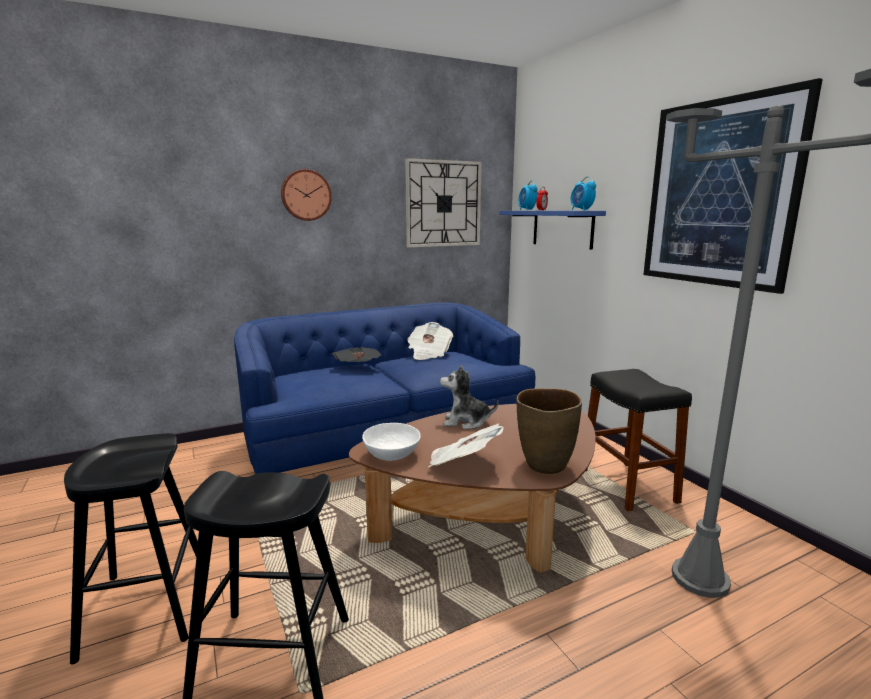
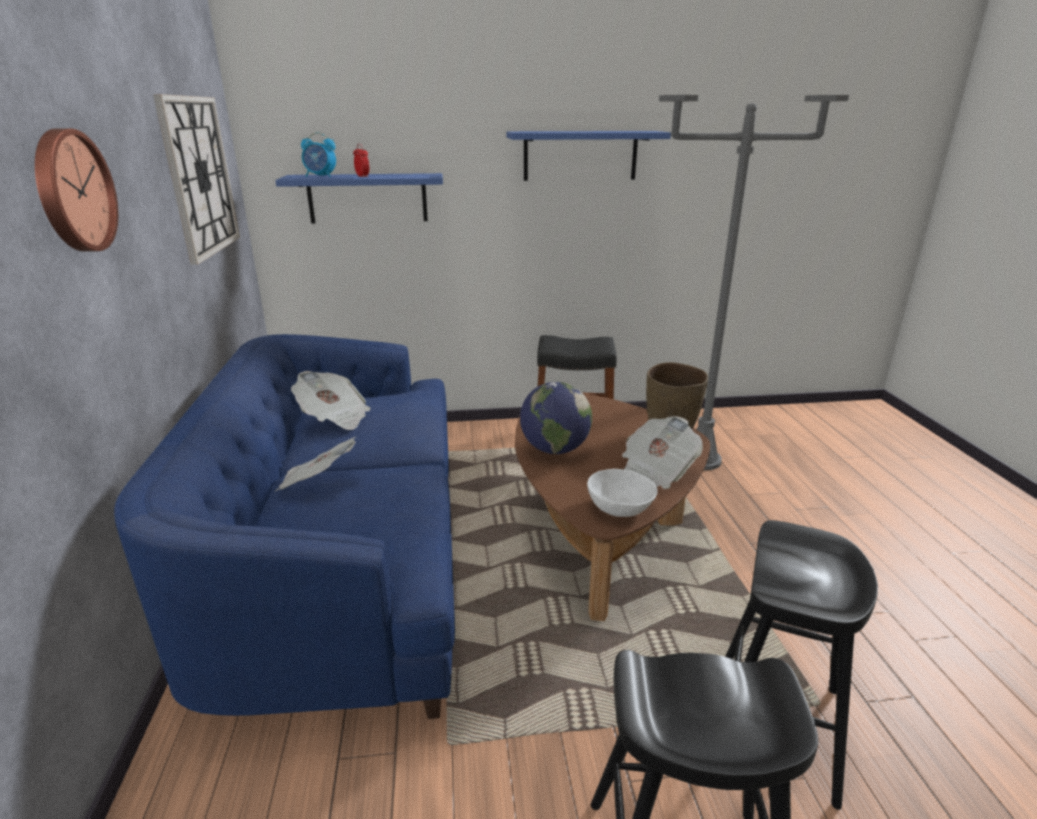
camera: 70 degrees left, 10 degrees up
(466, 422) = (554, 449): plush toy -> globe
(581, 210) = (425, 175): alarm clock -> none
(719, 194) = (580, 155): picture -> blue shelf

